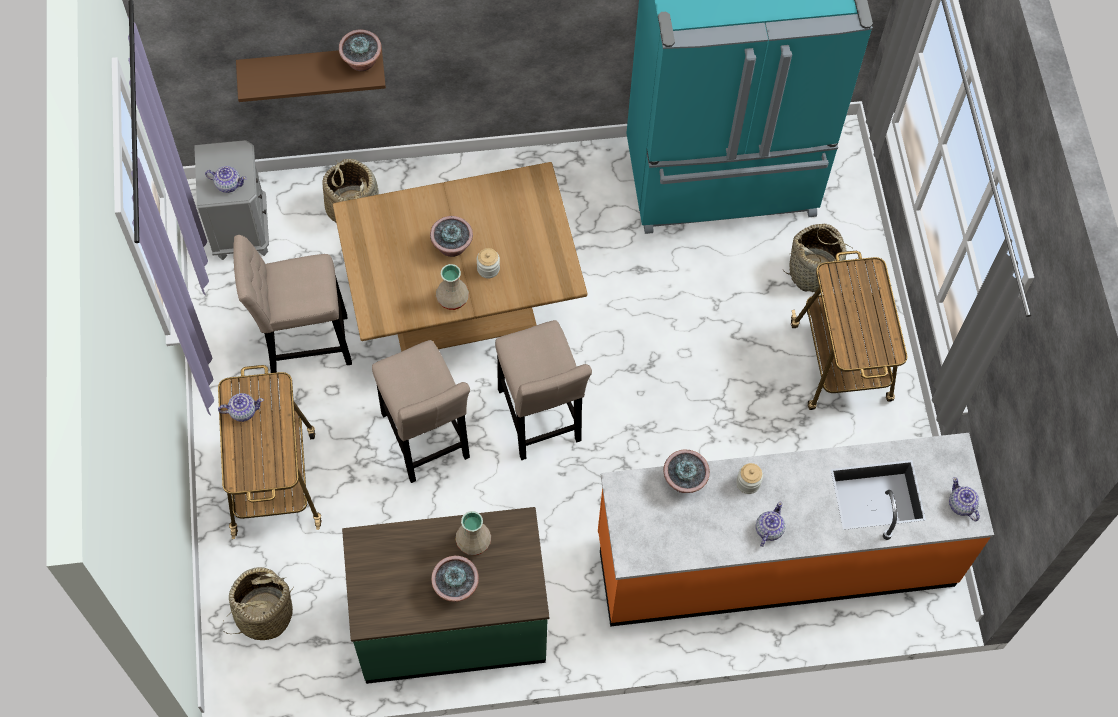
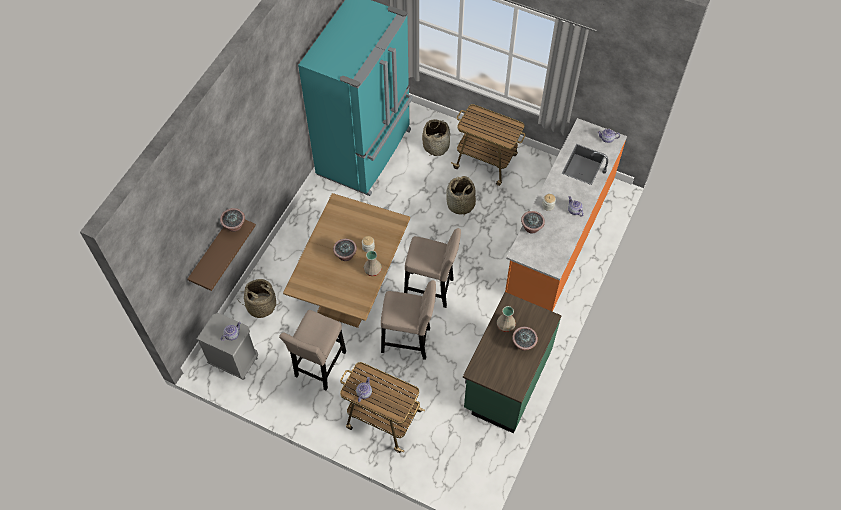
camera: 55 degrees left, 5 degrees down
(264, 614) = (449, 460): basket -> basket (460, 204)

